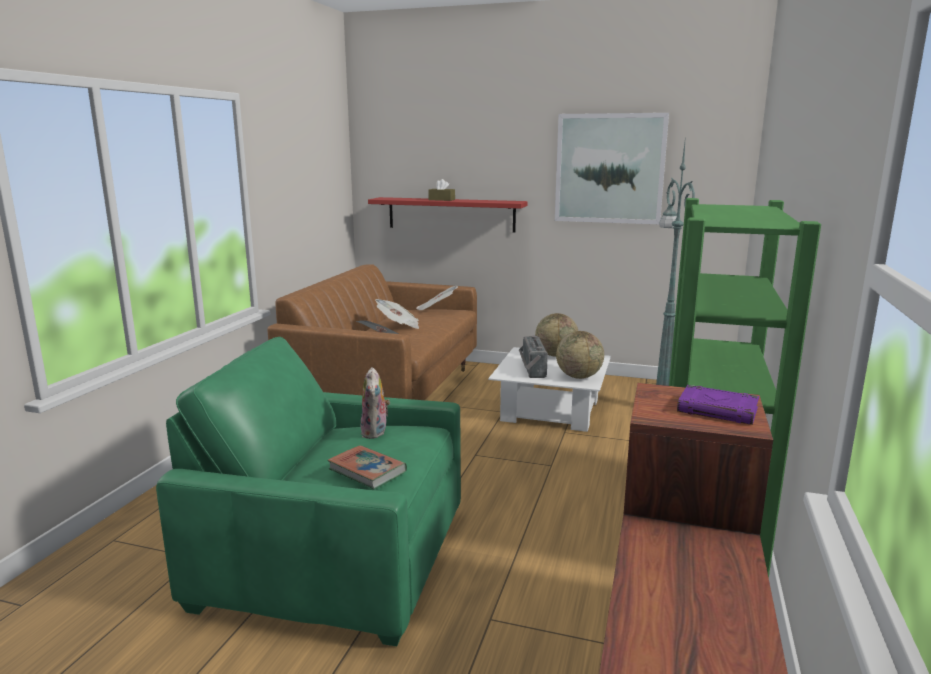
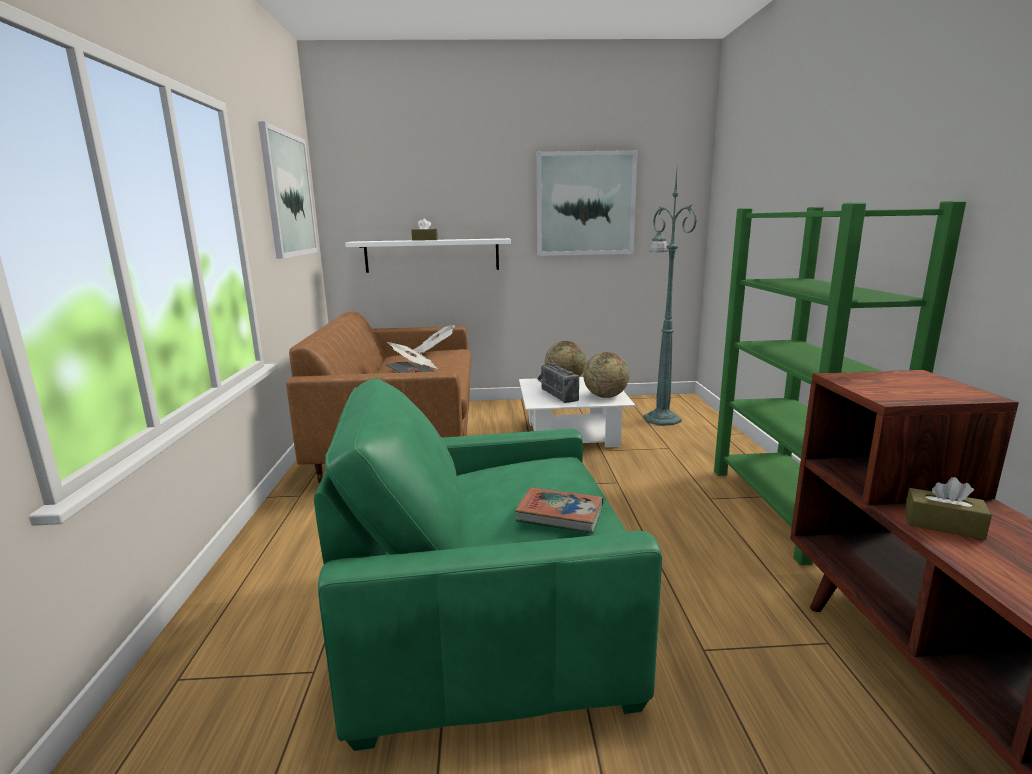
camera: 20 degrees left, 0 degrees up
(312, 158) = (288, 195): none -> picture
(376, 433) = (513, 473): plush toy -> none
(451, 214) = (432, 255): red shelf -> white shelf
(664, 543) = (943, 524): none -> brown tissue box
(718, 410) = (925, 385): purple book -> none

